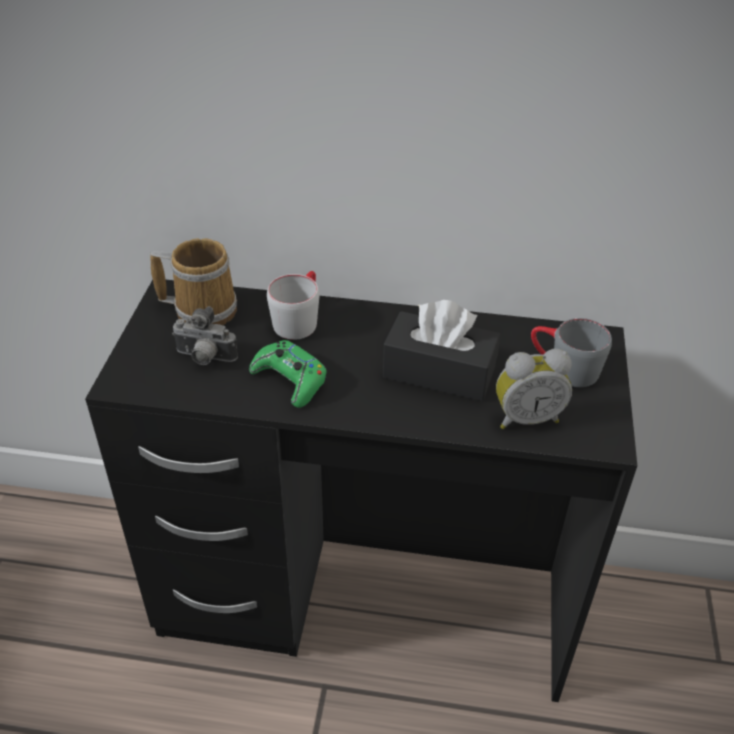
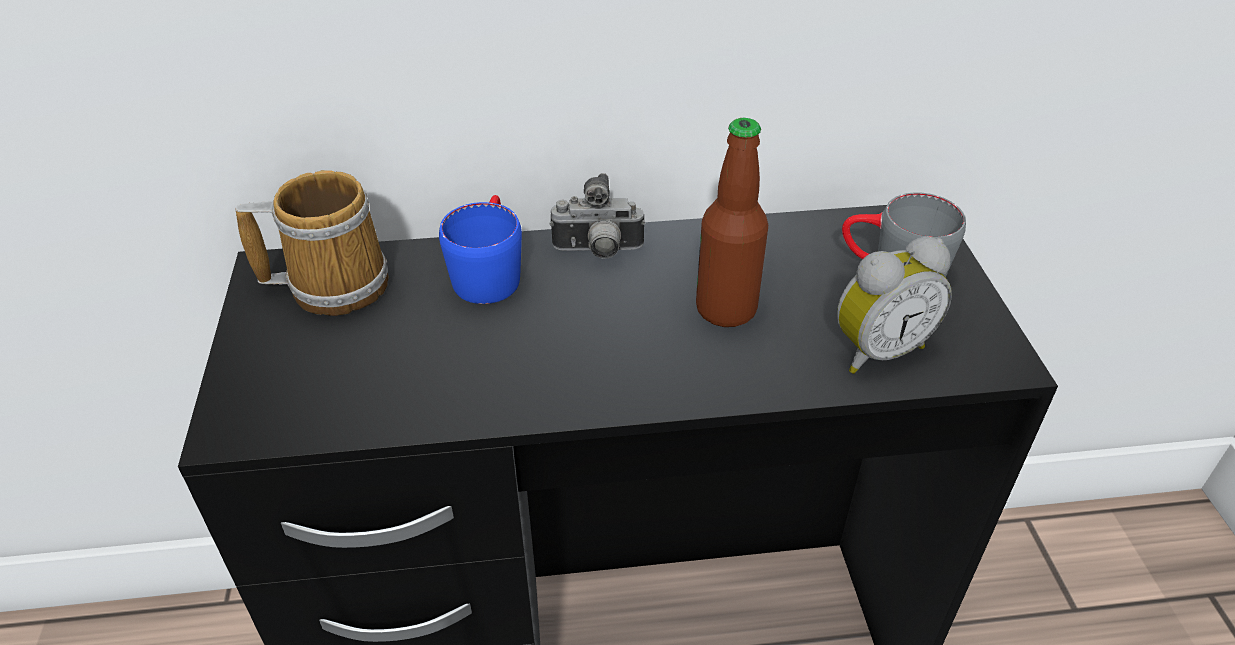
camera: 15 degrees left, 0 degrees up
(204, 358) = (362, 359): camera -> camera (598, 252)
(290, 380) = (510, 365): green game controller -> none
(299, 319) = (489, 271): grey mug -> blue mug
(439, 372) = (726, 309): black tissue box -> bottle

